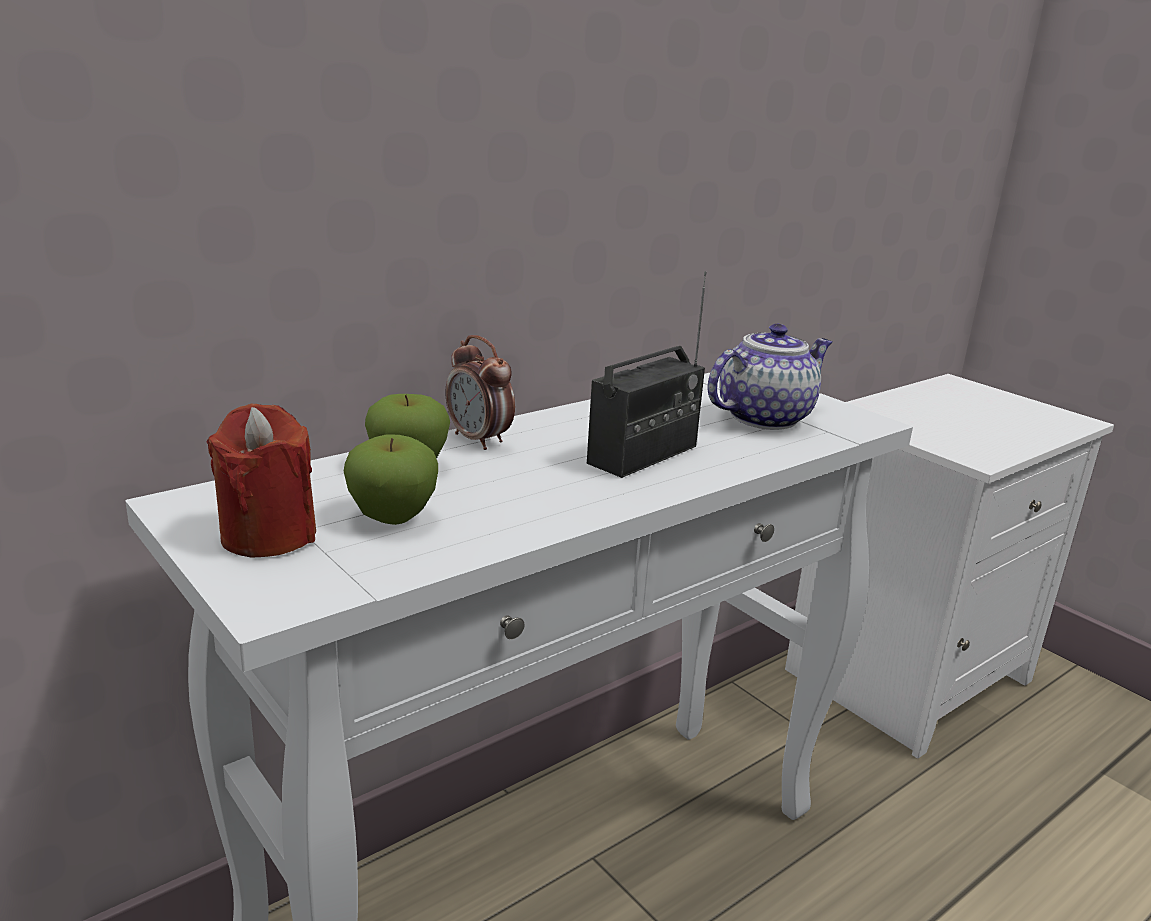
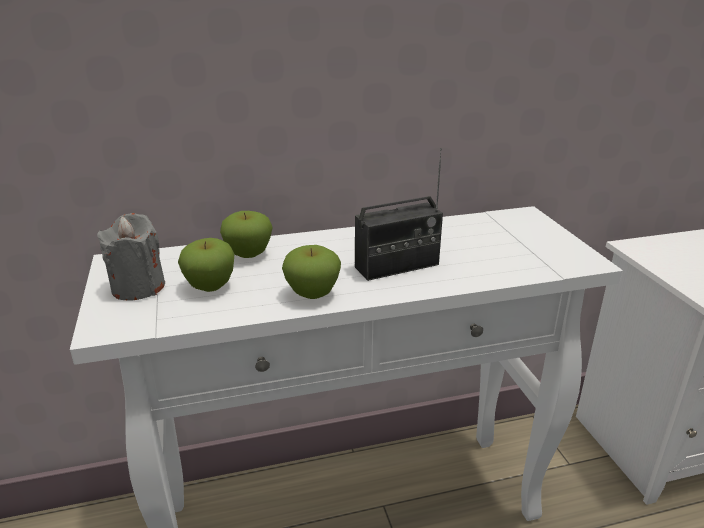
camera: 25 degrees right, 5 degrees up
(268, 535) = (138, 287): red candle -> grey candle
(479, 440) = (305, 242): alarm clock -> none
(563, 505) = (312, 294): none -> apple
(765, 417) = (510, 249): teapot -> none

